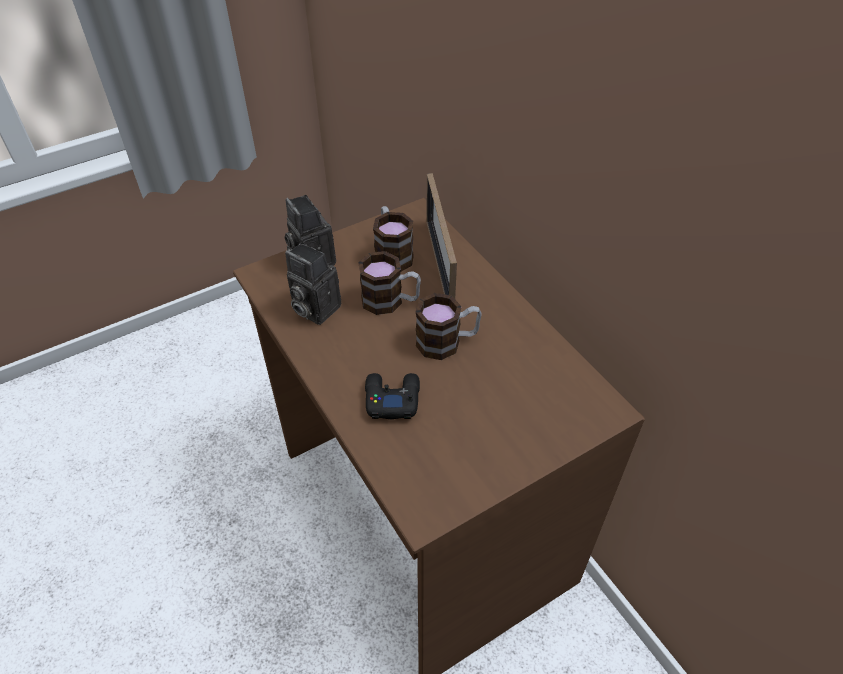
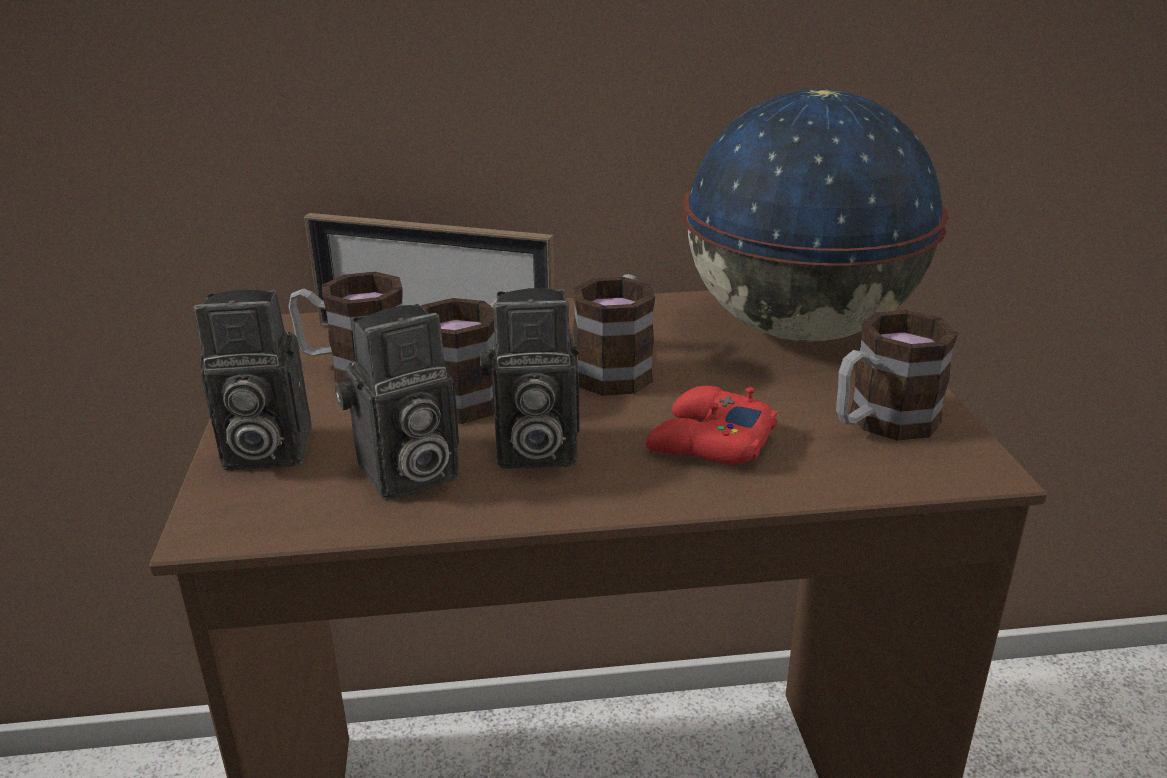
camera: 65 degrees left, 20 degrees down
(351, 339) = (531, 451): none -> camera
(392, 399) = (709, 442): black game controller -> red game controller
(448, 465) = (880, 423): none -> mug
(545, 405) = (797, 330): none -> globe

